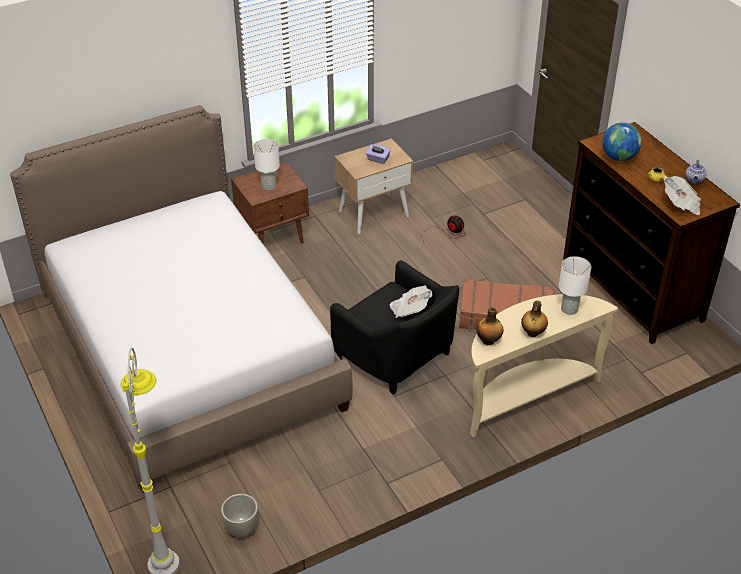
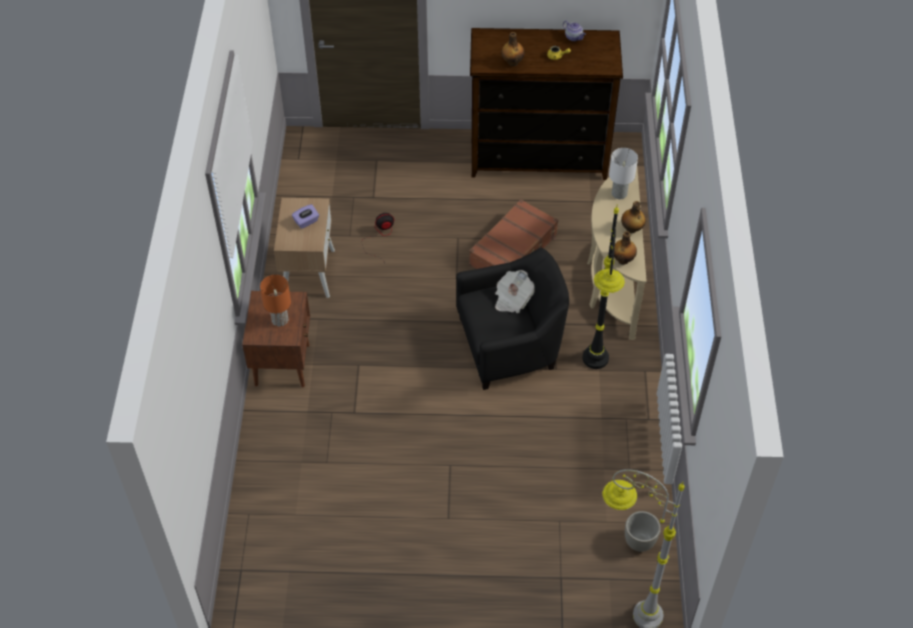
camera: 60 degrees left, 10 degrees up
(190, 351) = (397, 496): bed -> none
(268, 186) = (280, 320): white table lamp -> orange table lamp
(406, 425) = (594, 377): none -> black floor lamp
(619, 157) = (512, 62): globe -> bottle
(681, 204) = (597, 61): newspaper -> none

